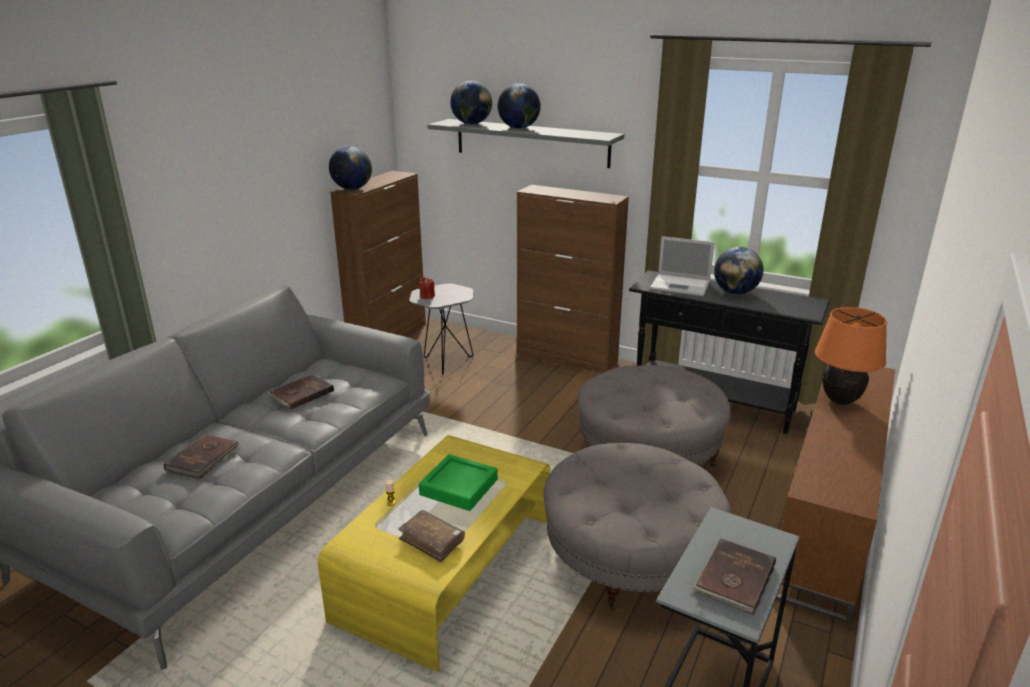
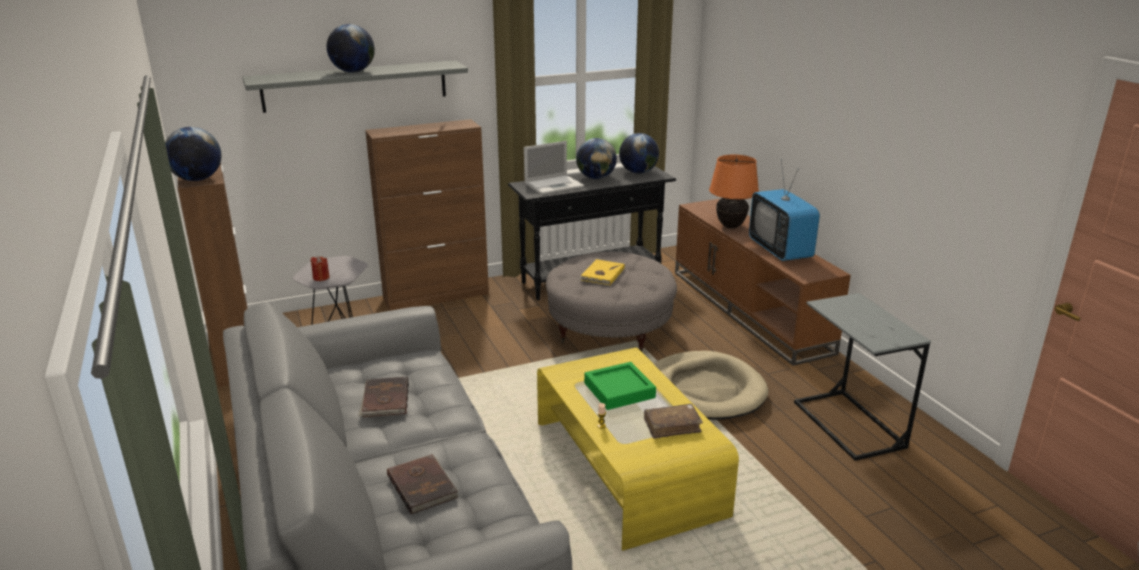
camera: 50 degrees left, 0 degrees up
(471, 124) = (292, 76): globe -> globe (638, 172)
(630, 556) = (706, 390): grey ottoman -> beige dog bed
(640, 389) = (601, 274): none -> yellow book
(733, 578) = (877, 324): brown book -> none
(843, 450) = (780, 250): none -> television

